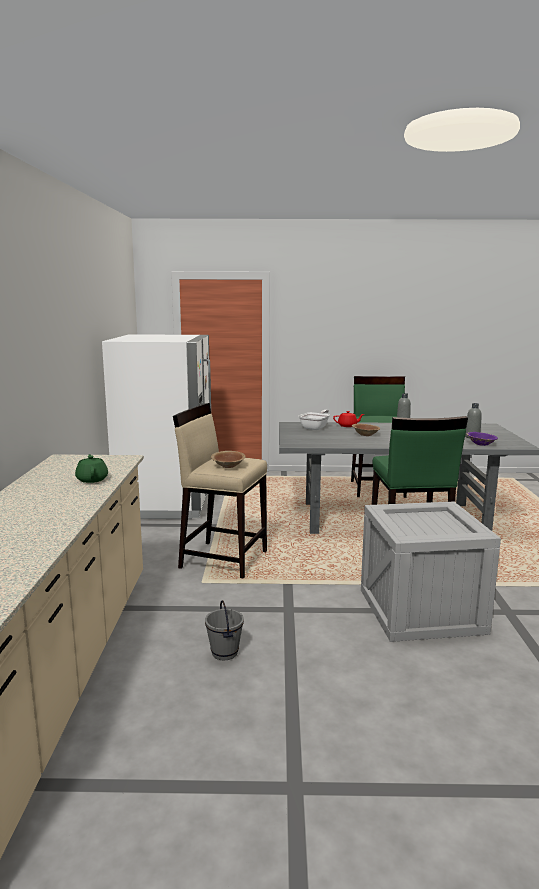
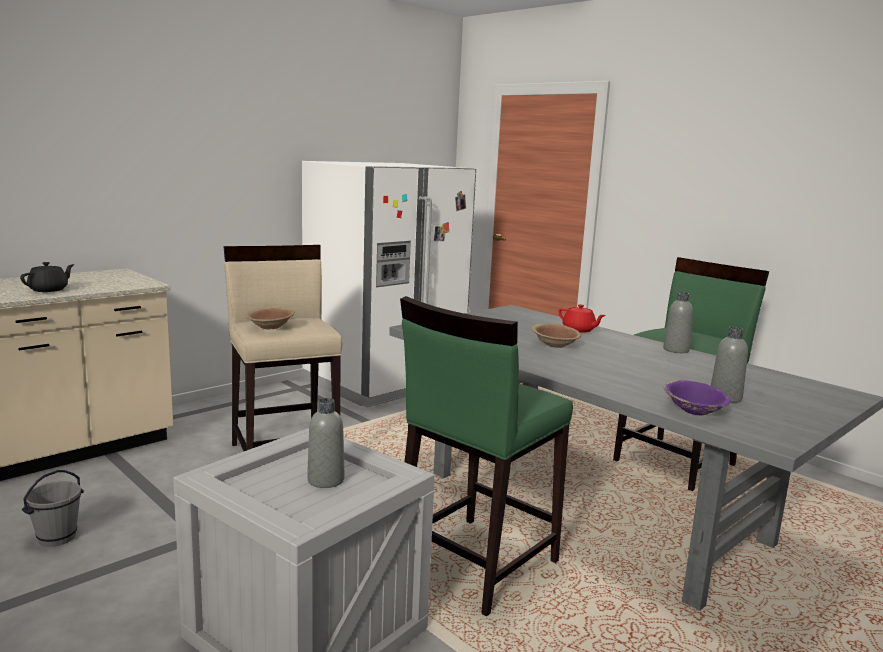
camera: 45 degrees right, 0 degrees up
(92, 479) = (49, 290): green teapot -> black teapot
(315, 428) = (525, 321): frying pan -> none
(428, 521) = (325, 480): none -> grey bottle

